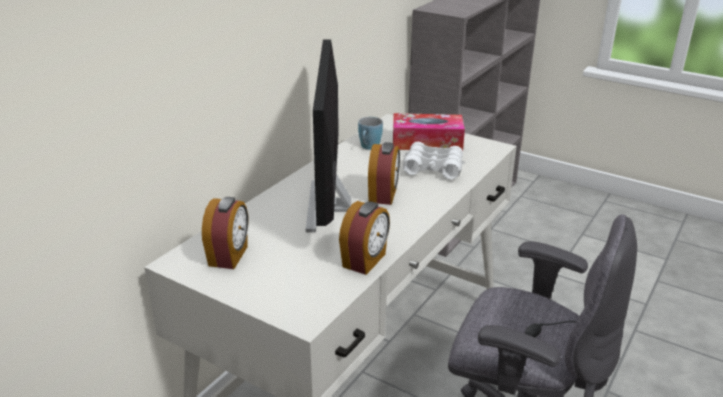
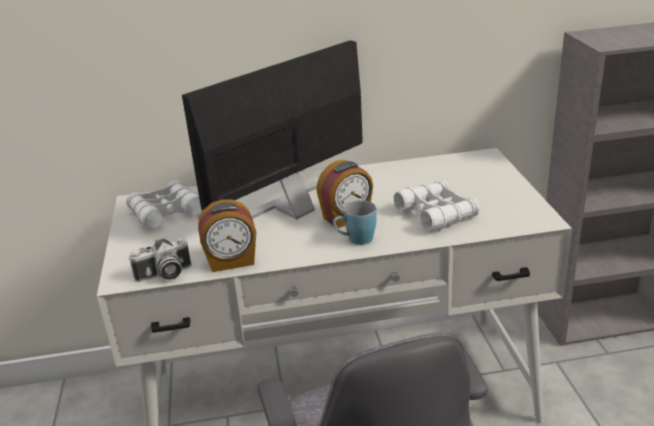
camera: 50 degrees right, 0 degrees up
(229, 256) = (166, 212): alarm clock -> white binoculars
(333, 297) = (164, 275): none -> camera
(368, 147) = (416, 172): blue mug -> blue mug (355, 240)
(427, 142) = (479, 188): tissue box -> none

